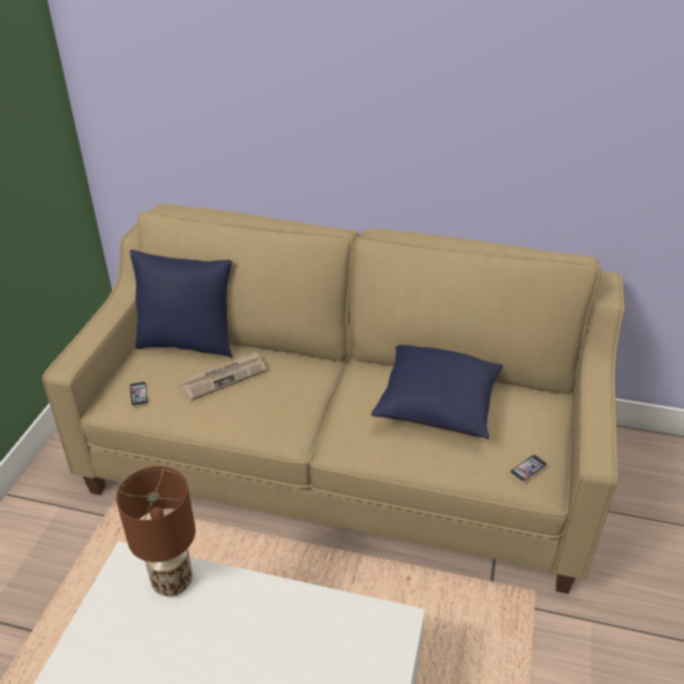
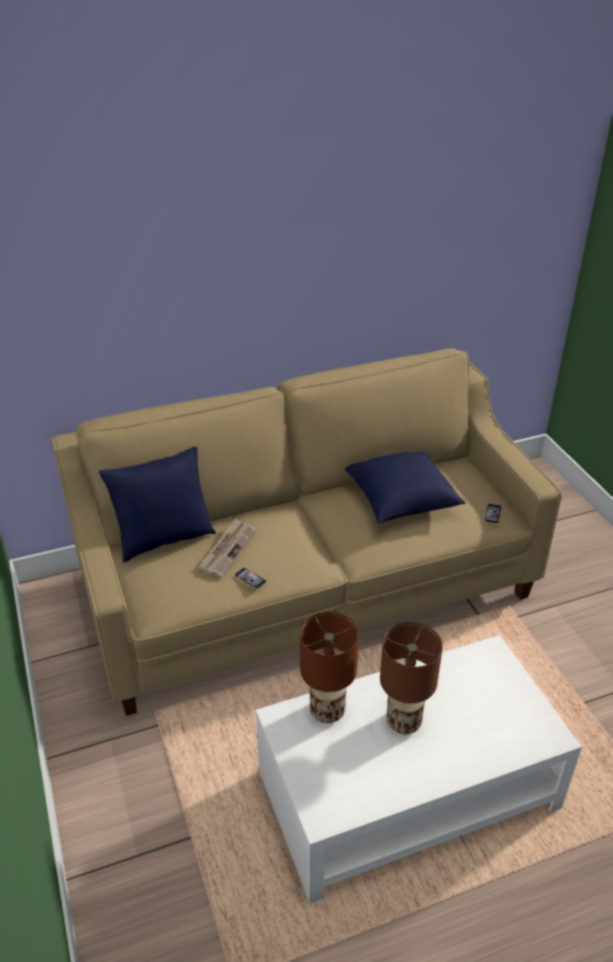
camera: 35 degrees left, 0 degrees up
(138, 393) = (172, 593): phone -> phone (250, 578)
(227, 639) = (402, 722): none -> brown table lamp

